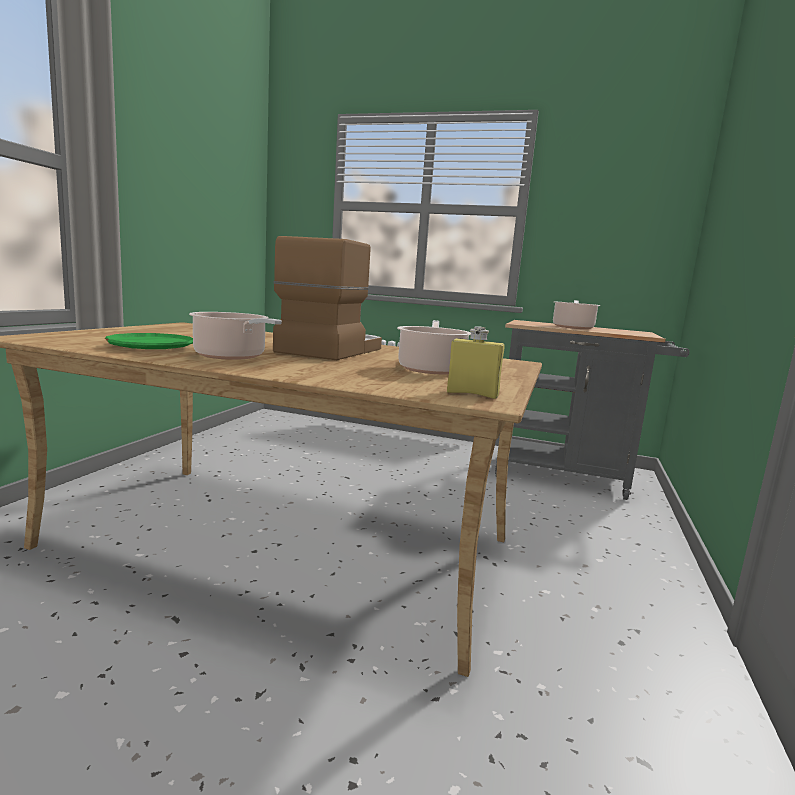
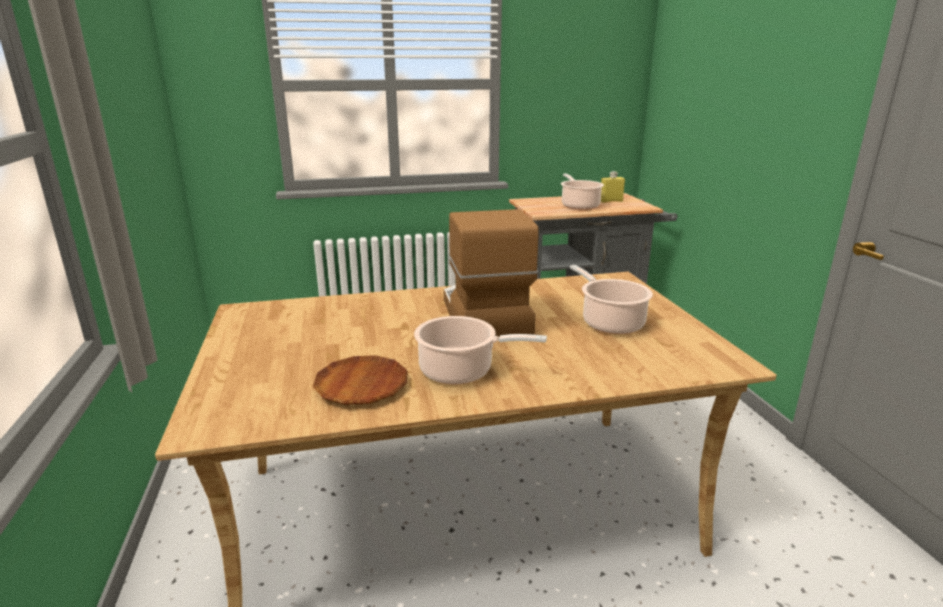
camera: 30 degrees left, 10 degrees up
(151, 347) = (361, 386): green plate -> brown plate
(472, 394) = (709, 357): yellow bottle -> yellow bottle (611, 201)

